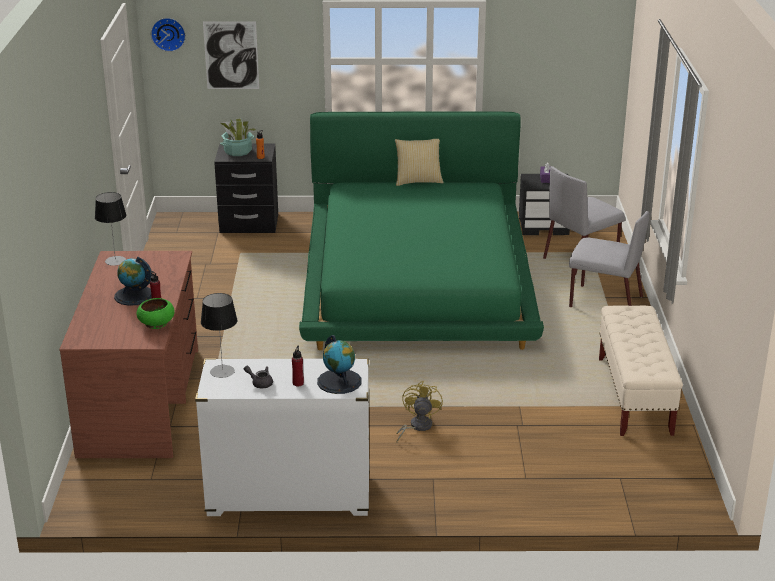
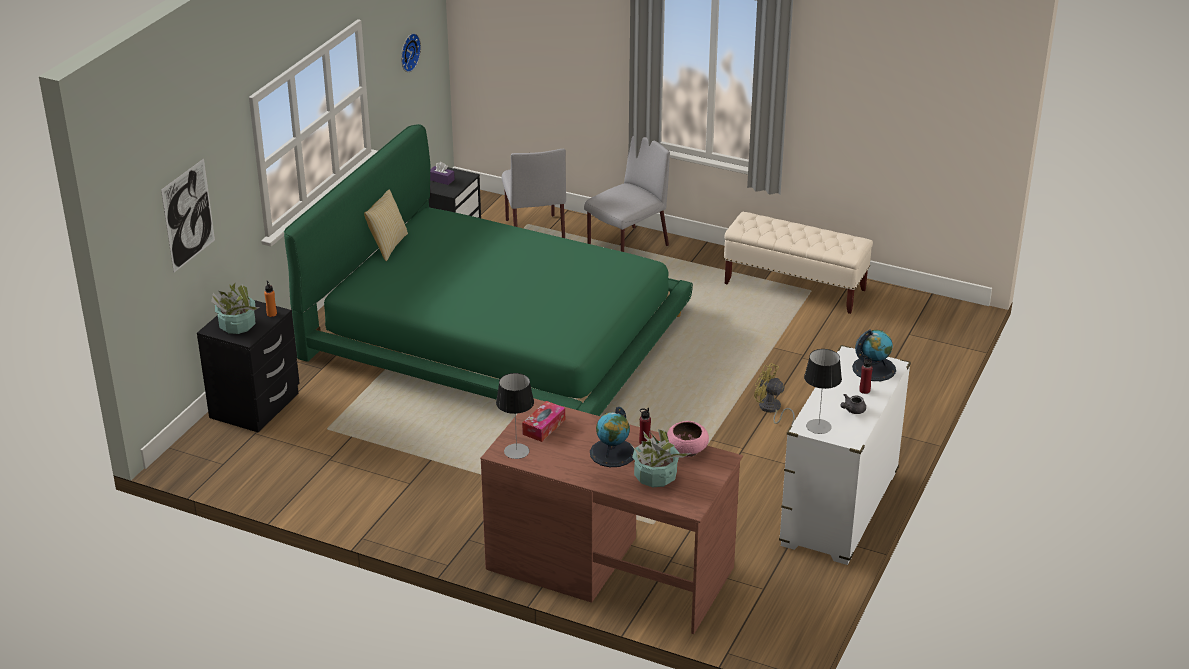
camera: 65 degrees left, 5 degrees up
(111, 318) = (655, 476): none -> potted plant
(154, 263) = (544, 427): none -> tissue box
(156, 324) = (687, 450): green bowl -> pink bowl
(168, 33) = (133, 227): wall clock -> wall clock (408, 52)

